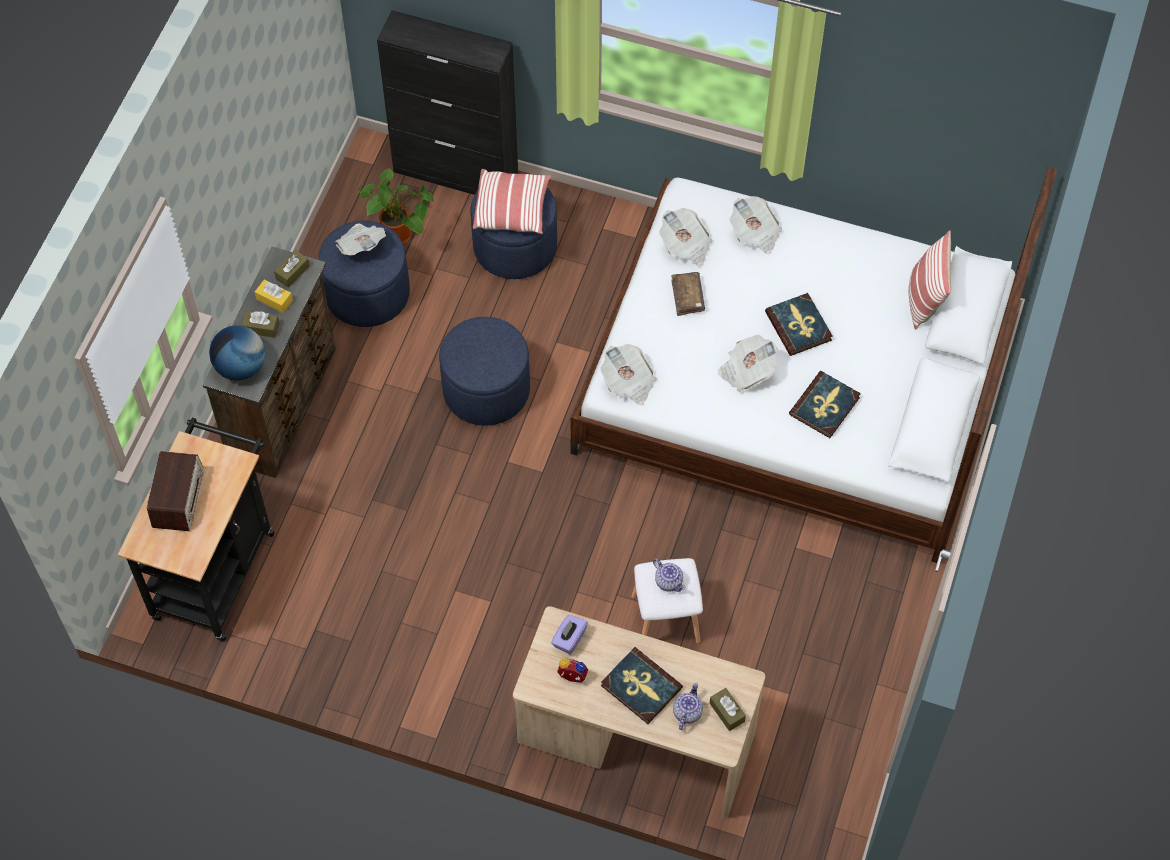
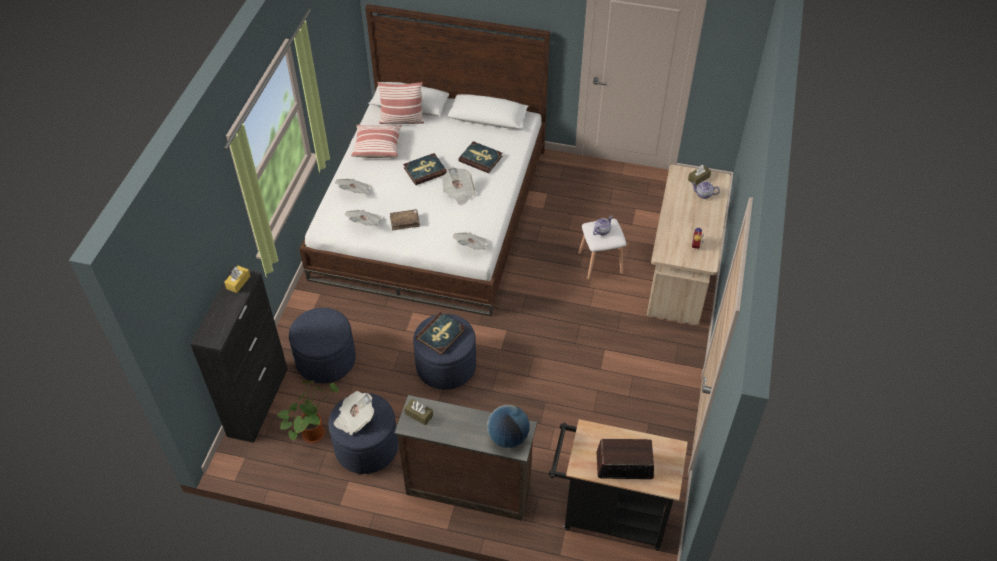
camera: 95 degrees left, 10 degrees down
(261, 328) = (471, 428): brown tissue box -> none
(274, 300) = (445, 423): yellow tissue box -> yellow tissue box (238, 282)
(512, 209) = (322, 330): pillow -> pillow (377, 147)
(569, 639) = (671, 248): purple tissue box -> none
(641, 687) = (693, 214): book -> book (441, 335)

